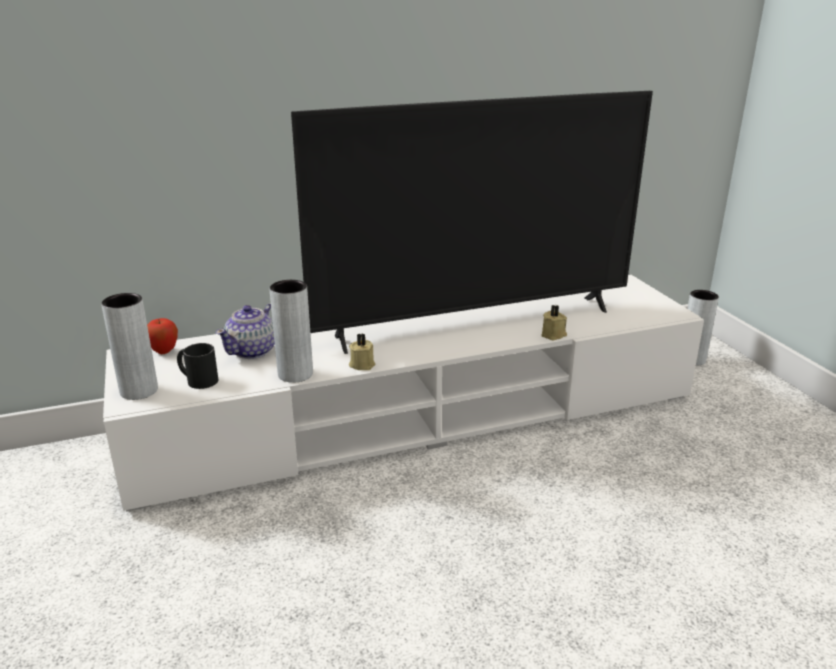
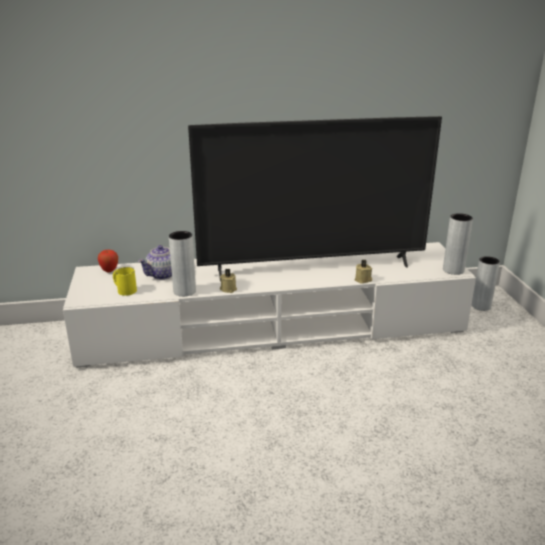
camera: 10 degrees right, 0 degrees up
(139, 391) = (88, 293): grey vase -> grey vase (453, 270)
(197, 380) = (124, 290): black mug -> yellow mug

